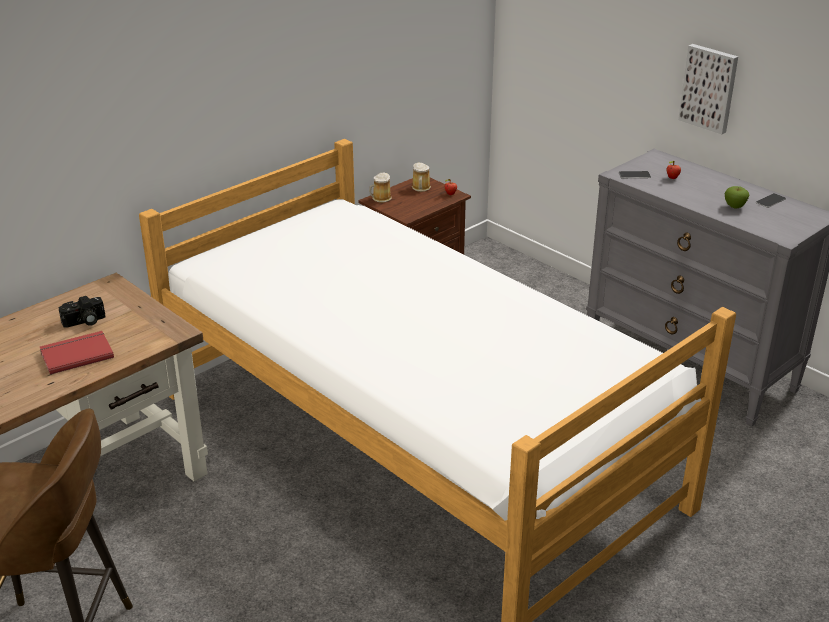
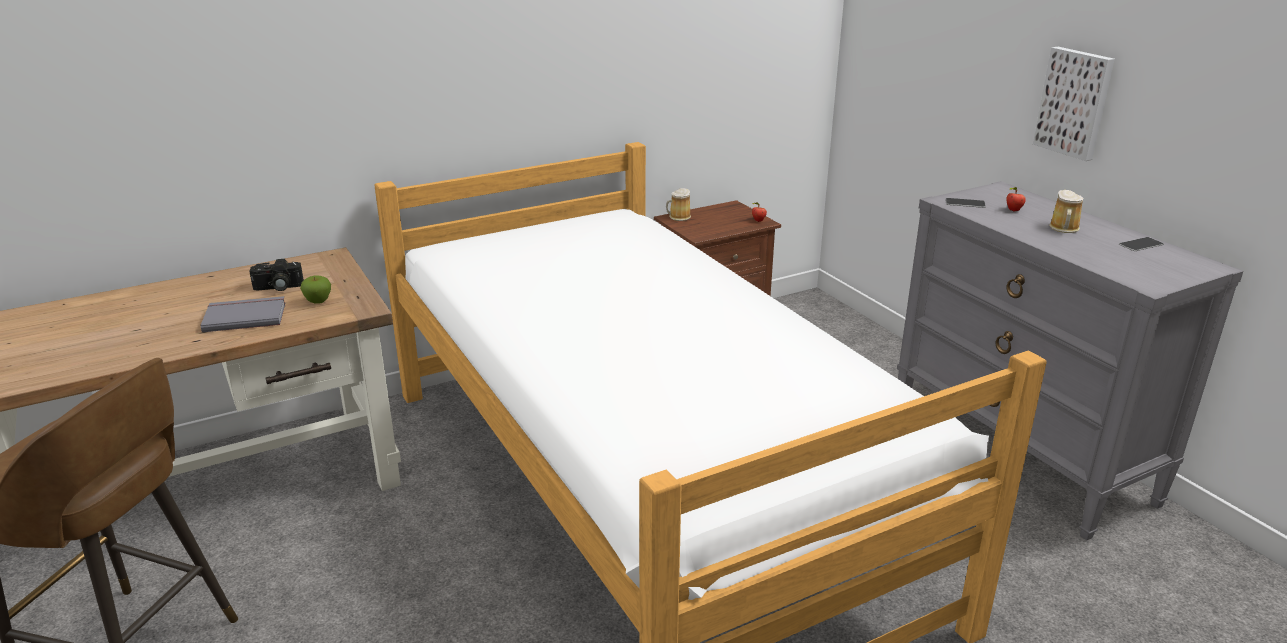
camera: 15 degrees right, 5 degrees down
(76, 354) = (245, 316): red book -> grey book
(421, 188) = (728, 212): mug -> mug (1064, 229)
(734, 207) = (1087, 246): apple -> apple (318, 301)

